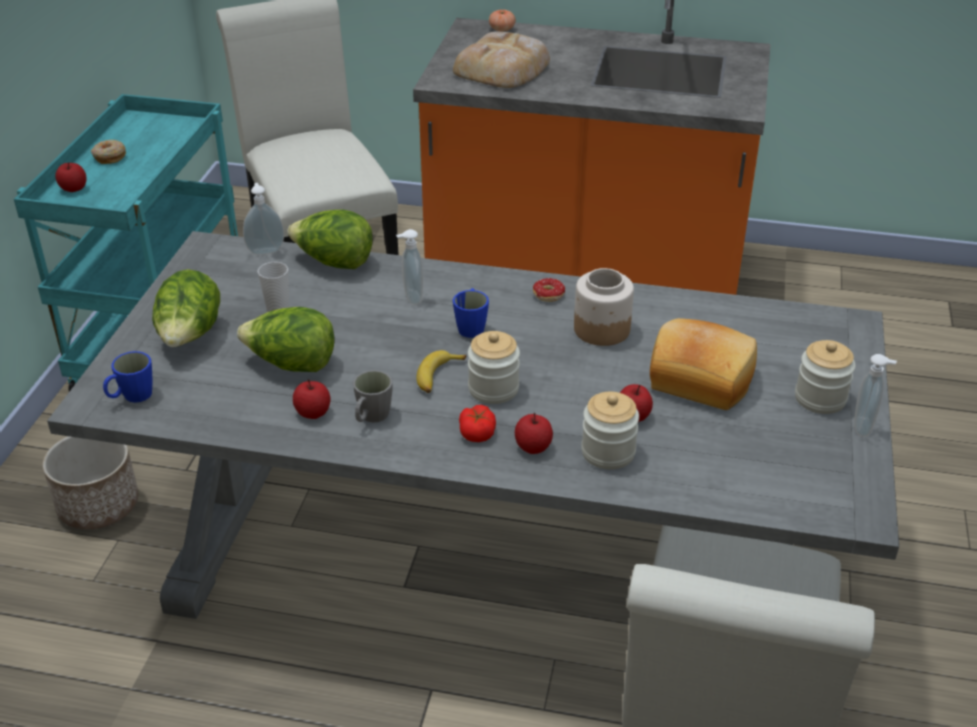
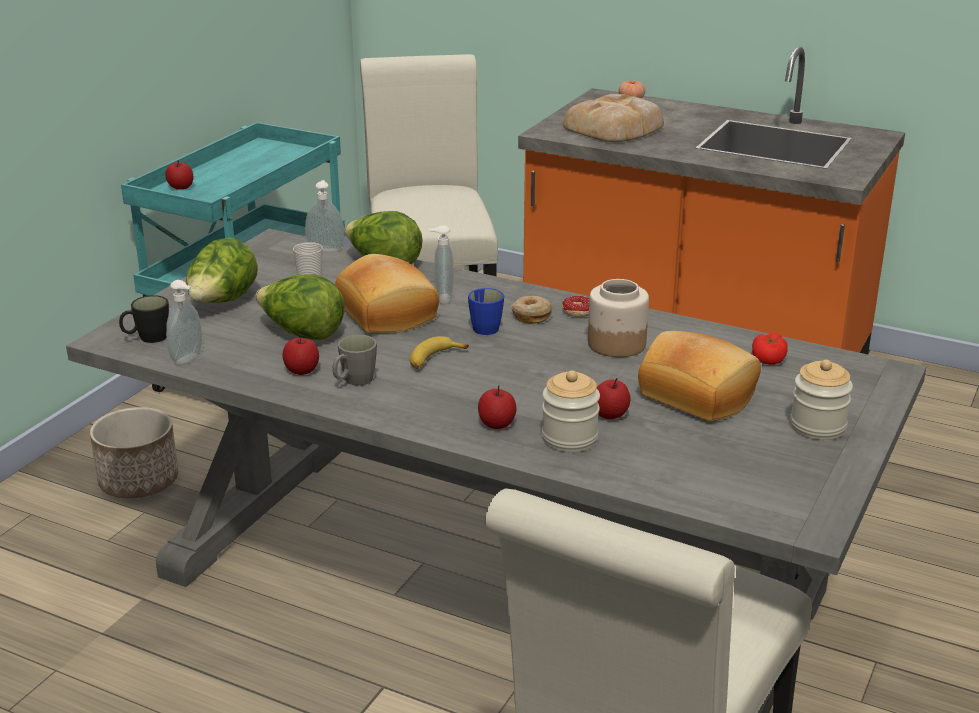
camera: 15 degrees right, 10 degrees down
(109, 157) = (224, 168): donut -> donut (531, 316)
(131, 397) = (147, 338): blue mug -> black mug
(368, 324) = (389, 313): none -> bread
(477, 432) = (448, 406): tomato -> tomato (768, 359)
(493, 389) = (482, 375): jar -> none
(864, 427) = (854, 456): soap dispenser -> soap dispenser (189, 359)

